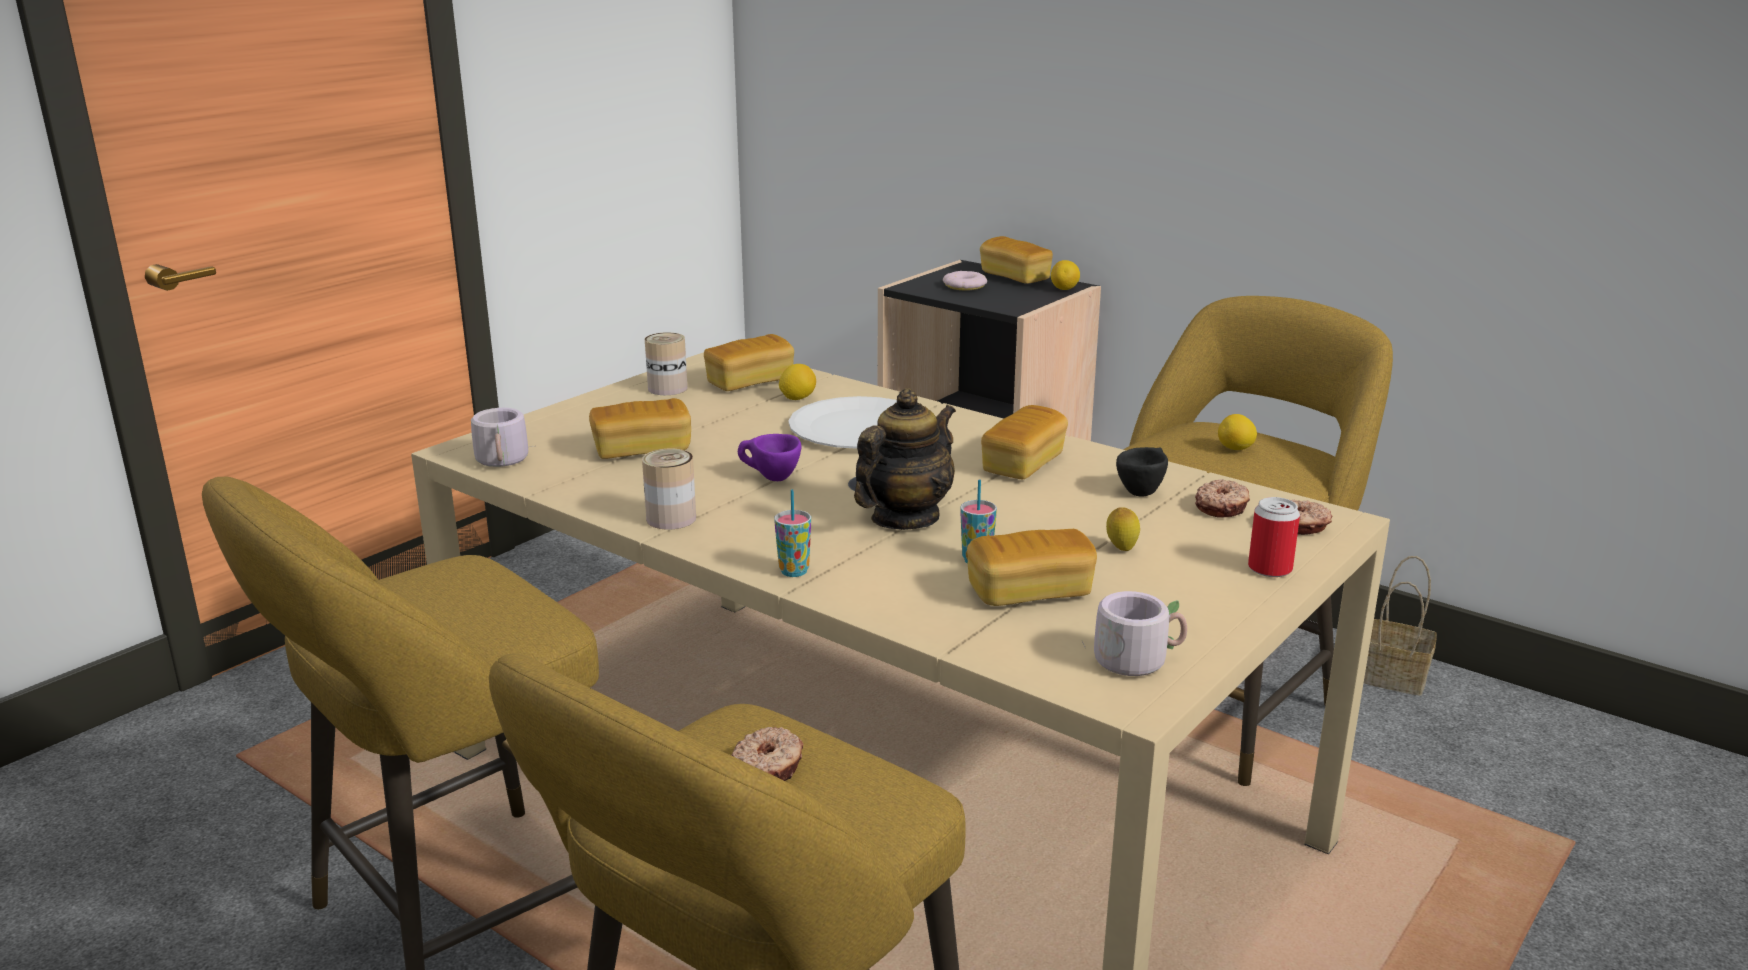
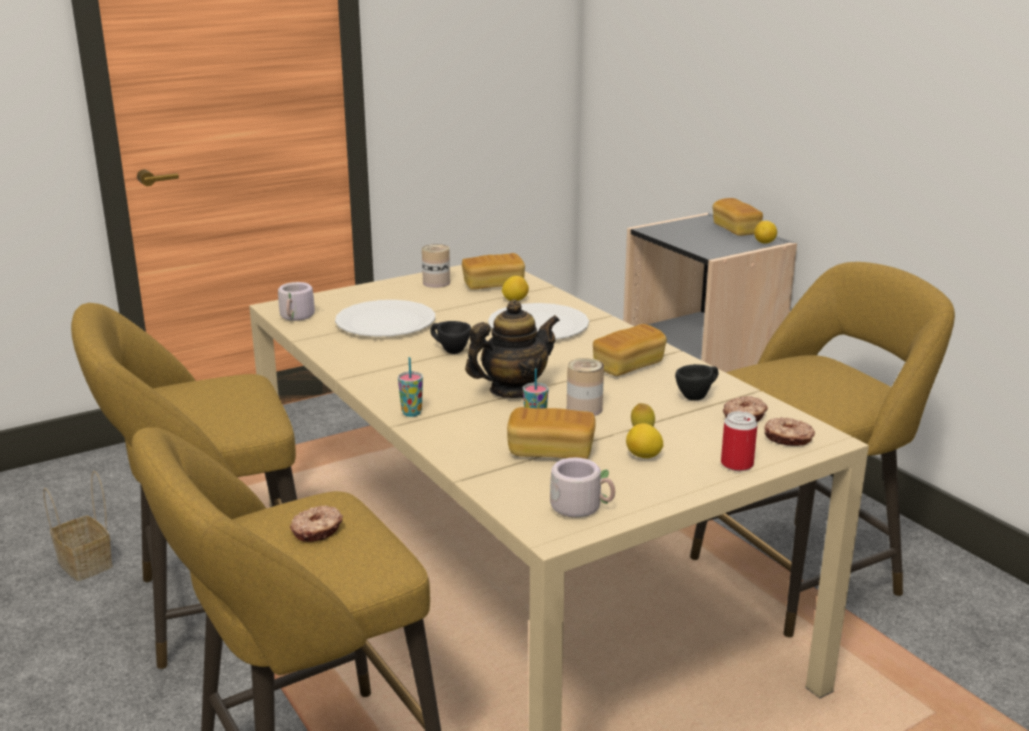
camera: 20 degrees right, 0 degrees up
(642, 450) = (385, 322): bread -> white plate
(671, 518) = (366, 368): can -> can (584, 409)
(769, 478) = (449, 351): purple cup -> black cup
(964, 286) = (691, 233): donut -> none
(1235, 449) = (821, 379): lemon -> lemon (643, 456)
(1395, 677) = (969, 584): basket -> basket (87, 564)

